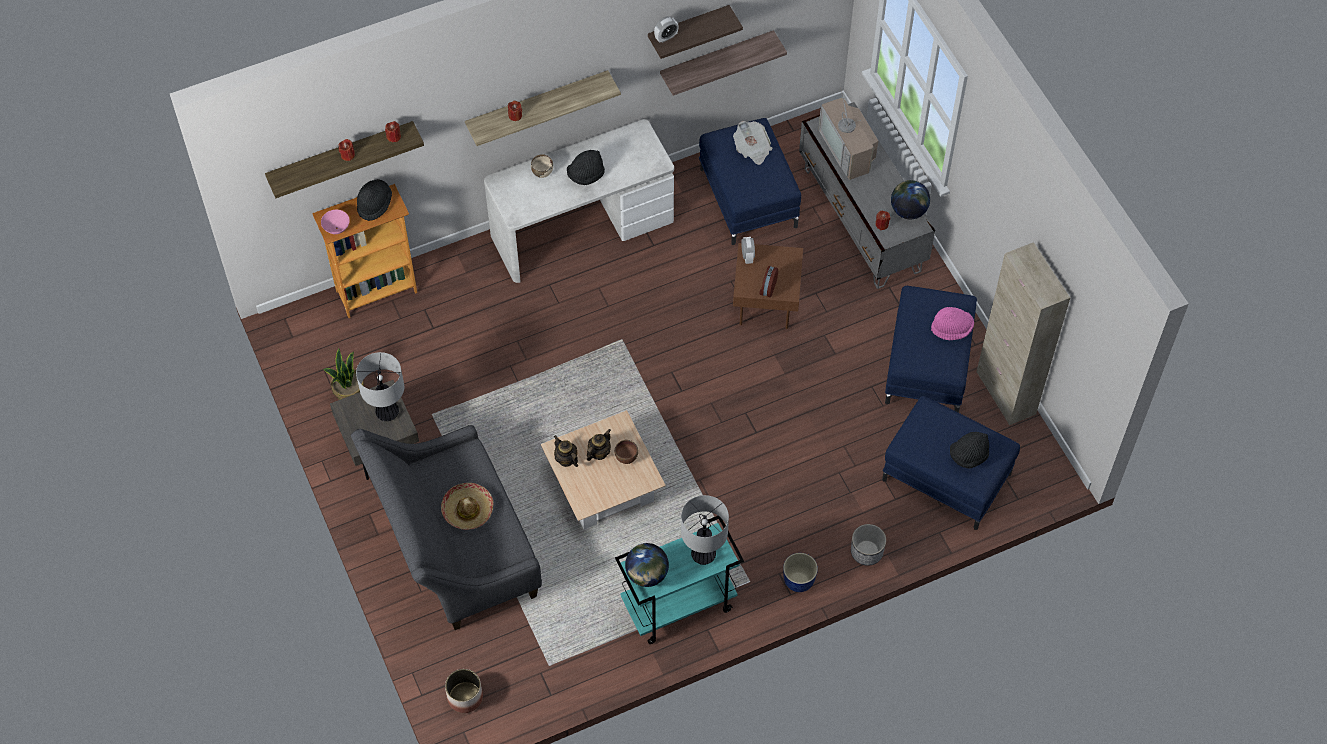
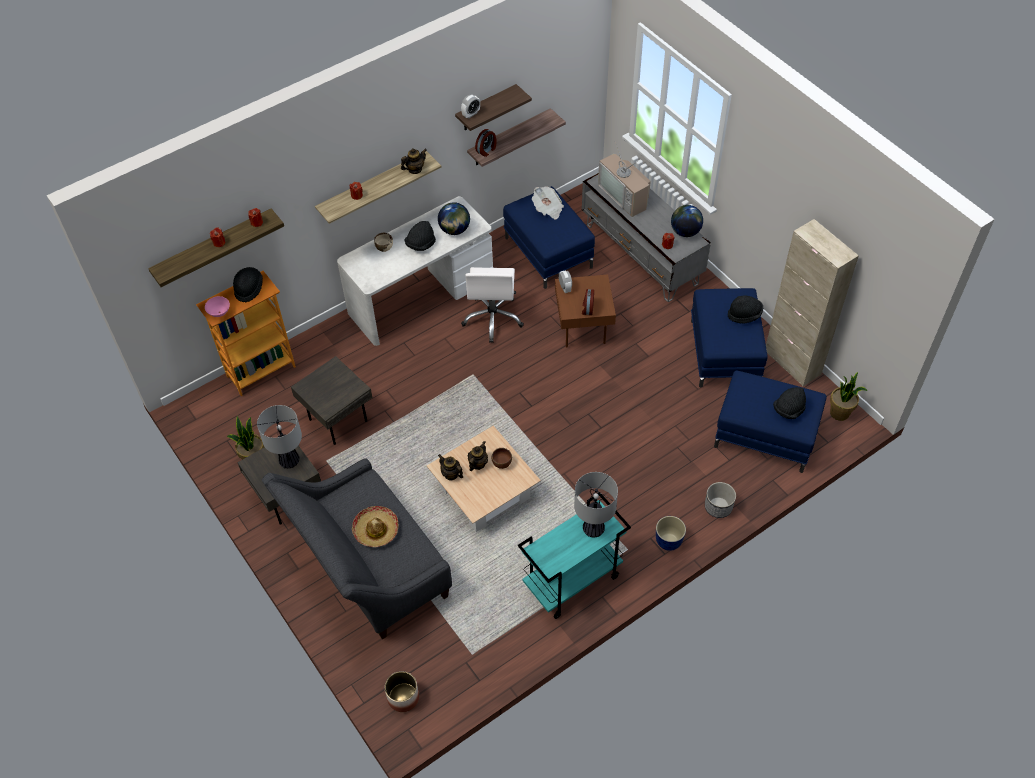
camera: 10 degrees left, 5 degrees down
(455, 366) = (338, 418): none -> grey side table
(589, 93) = (415, 169): none -> teapot
(647, 574) = (548, 555): globe -> globe (454, 230)
(661, 272) = (493, 318): none -> white office chair
(683, 75) = (486, 150): none -> alarm clock
(951, 329) = (744, 315): pink hat -> black hat
(1043, 466) = (840, 413): none -> potted plant

